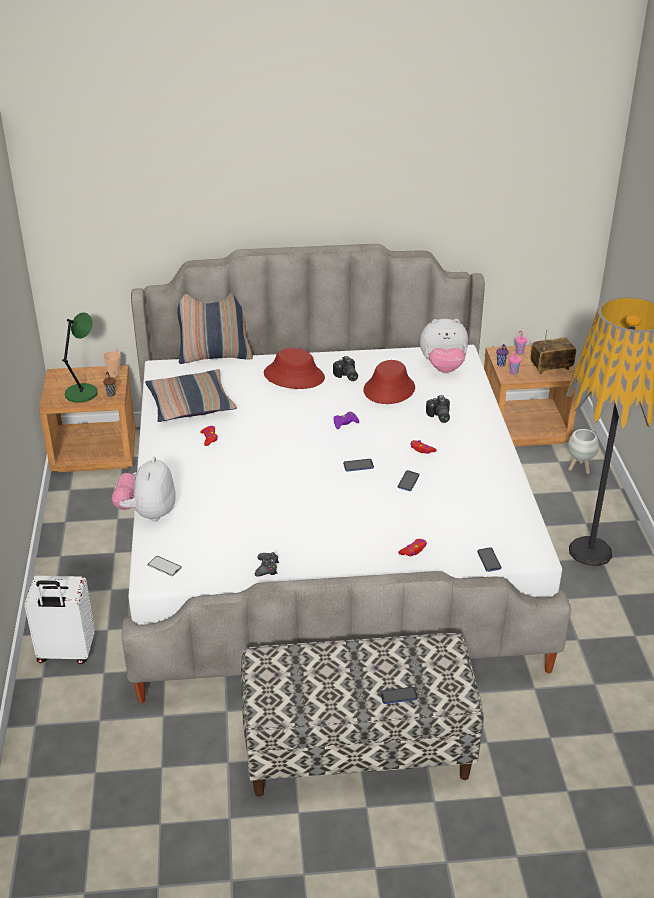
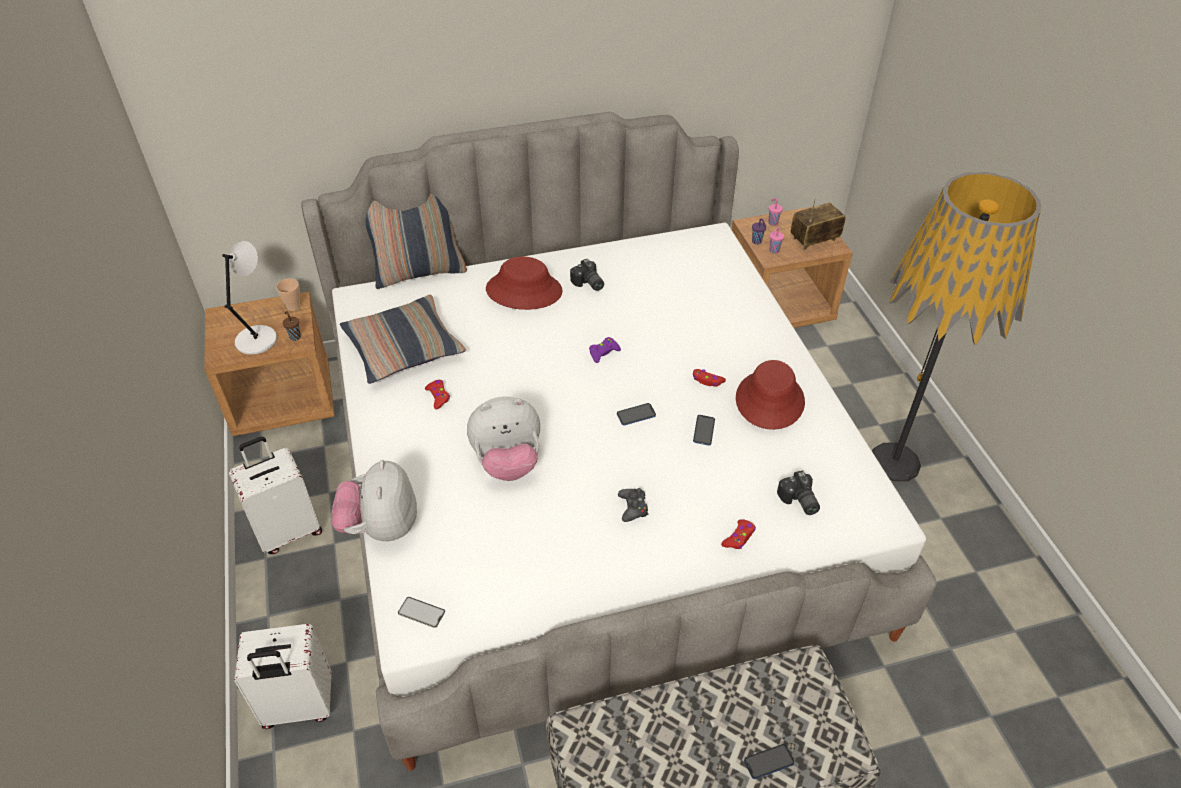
camera: 10 degrees left, 10 degrees up
(81, 540) = (288, 531): none -> white suitcase
(82, 392) = (258, 339): green table lamp -> white table lamp
(267, 568) = (559, 594): black game controller -> black game controller (633, 507)
(389, 389) = (644, 297): red hat -> red hat (769, 400)
(438, 416) = (714, 329): camera -> camera (798, 501)
(443, 367) = (699, 258): plush toy -> plush toy (508, 462)
(489, 560) = (836, 539): phone -> none
(579, 468) = (852, 352): white planter -> none

